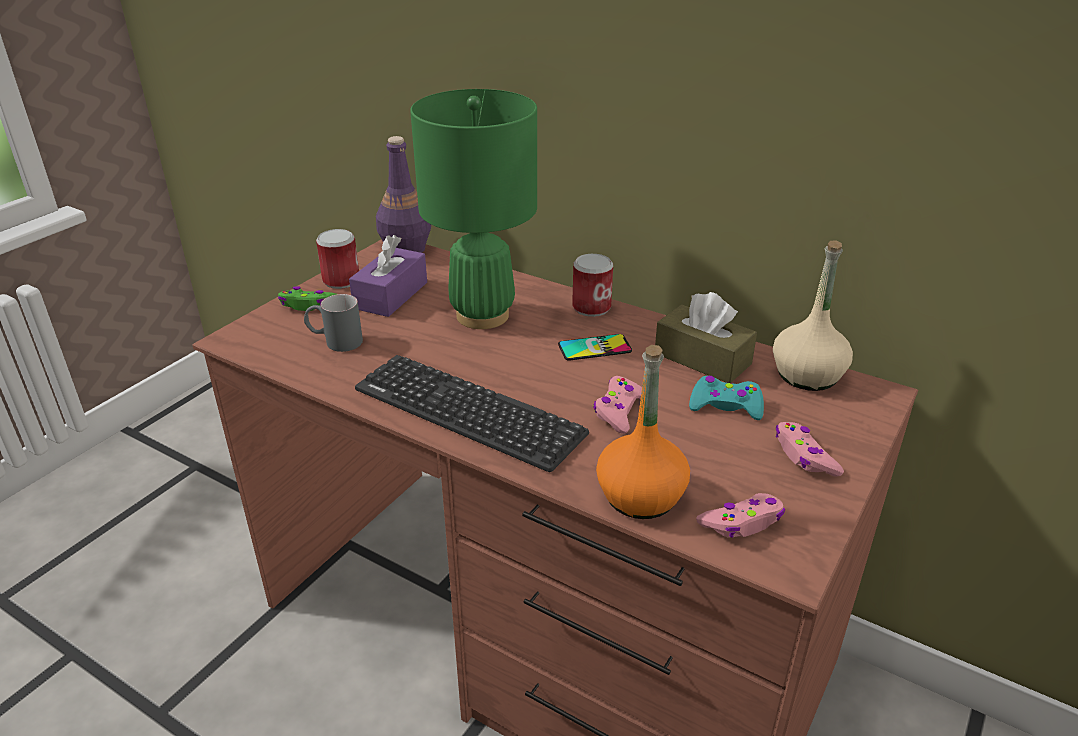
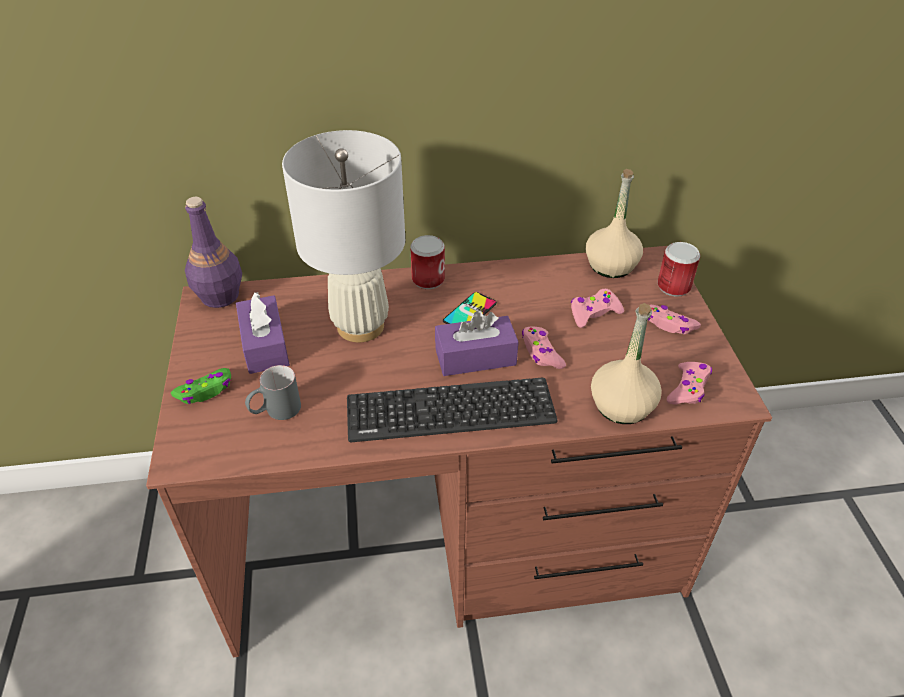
camera: 40 degrees left, 10 degrees up
(341, 280) = (202, 353): can -> can (673, 286)
(483, 315) = (360, 326): green table lamp -> white table lamp
(549, 384) = (475, 357): none -> purple tissue box
(640, 496) = (622, 406): orange bottle -> beige bottle
(702, 359) = (543, 285): brown tissue box -> none
(725, 405) = (594, 313): turquoise game controller -> pink game controller

